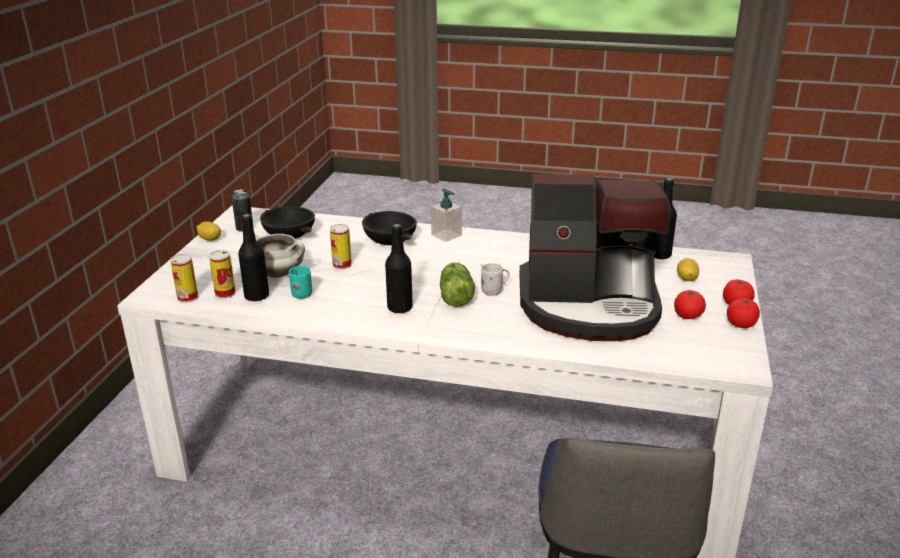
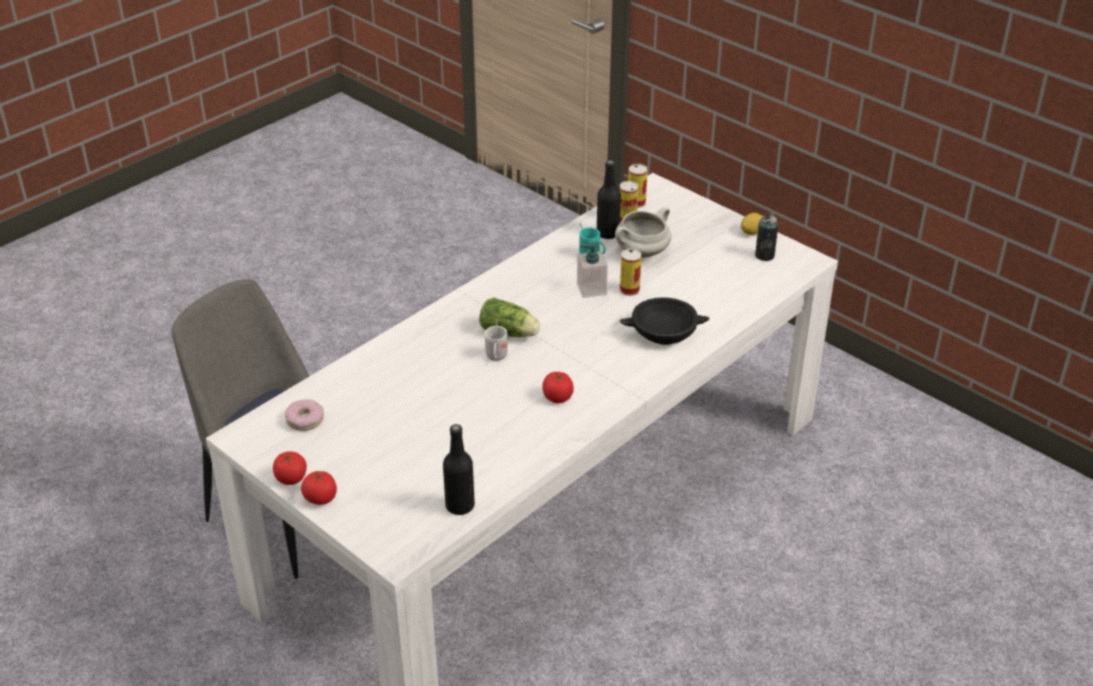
camera: 120 degrees right, 10 degrees up
(288, 234) = (729, 277): black bowl -> none
(400, 308) = (518, 296): black bottle -> none
(446, 235) = (642, 373): soap dispenser -> soap dispenser (591, 289)
(589, 306) = (415, 401): coffee machine -> none
(679, 345) = (305, 420): none -> donut
(686, 279) = (396, 494): lemon -> none
(687, 316) = (338, 453): tomato -> tomato (557, 397)

